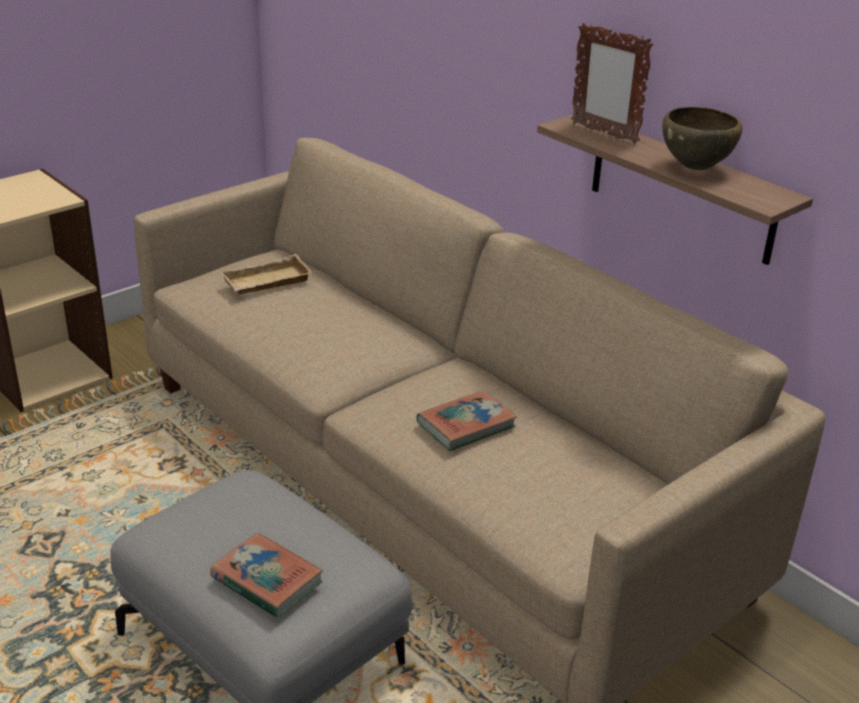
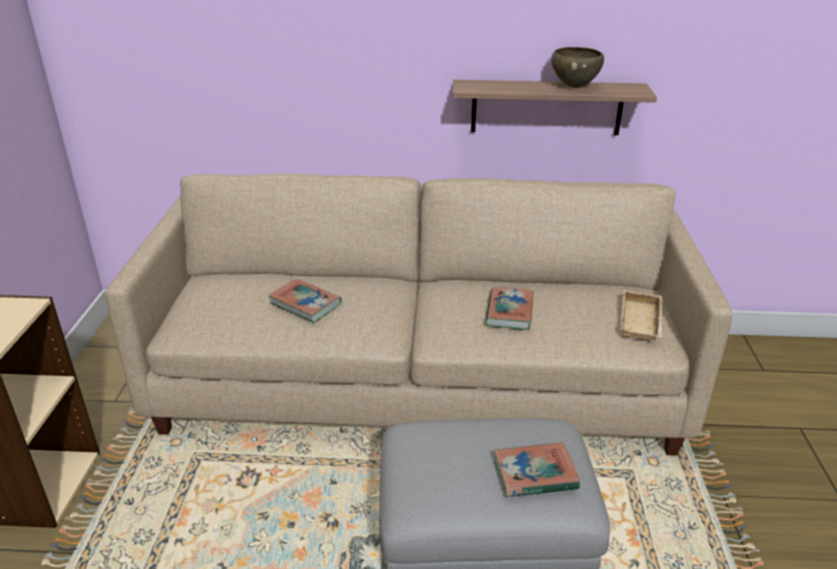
camera: 45 degrees left, 0 degrees up
(267, 283) = (242, 298): beige tray -> beige tray (642, 321)
(299, 313) = (305, 304): none -> book
(603, 133) = (494, 85): picture frame -> none

